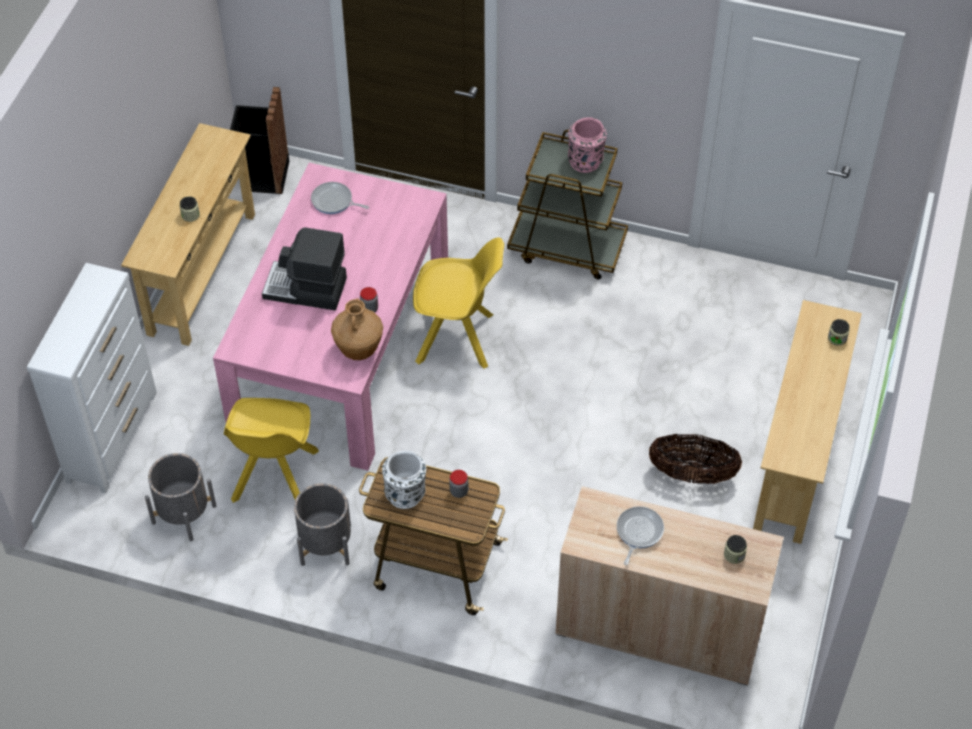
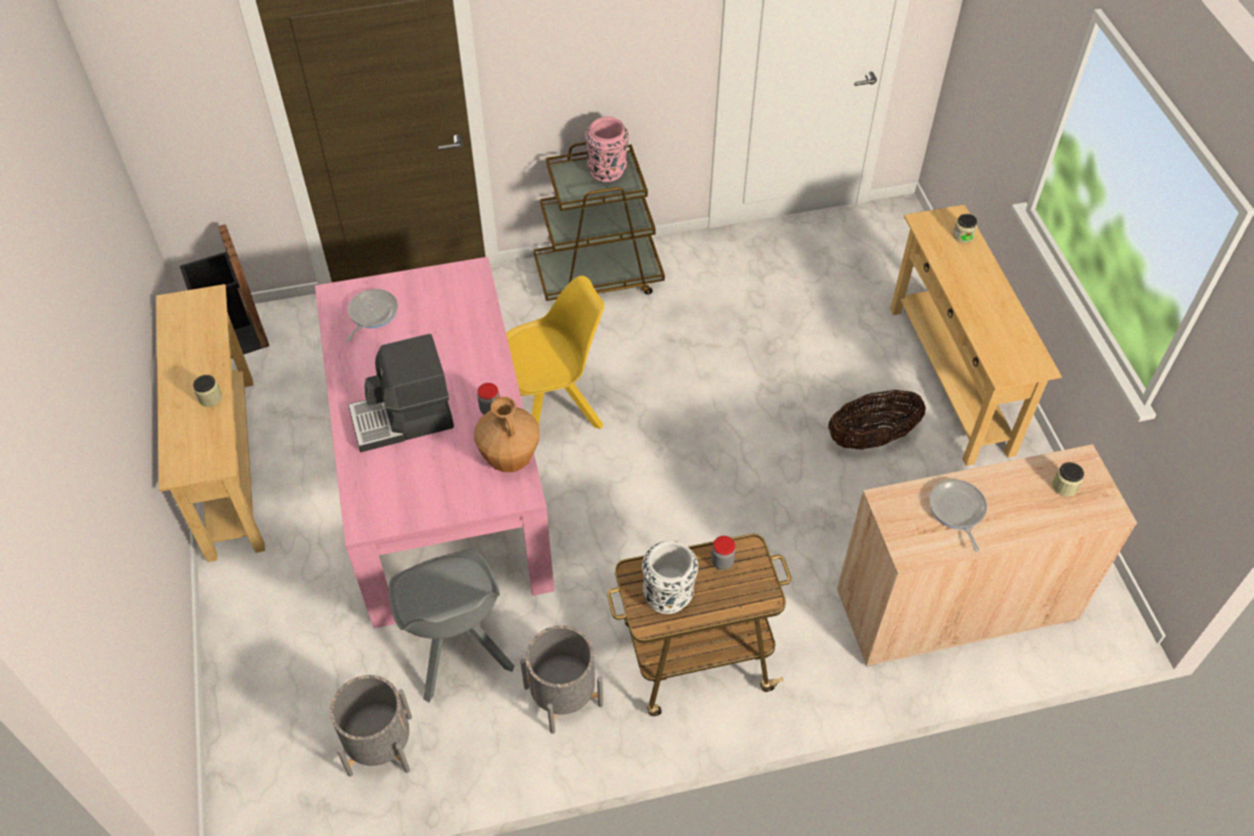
camera: 30 degrees left, 0 degrees up
(113, 436) = (237, 696): white dresser -> none
(274, 478) = (457, 650): yellow chair -> grey chair
(334, 201) = (371, 314): frying pan -> frying pan turned 120 degrees clockwise

